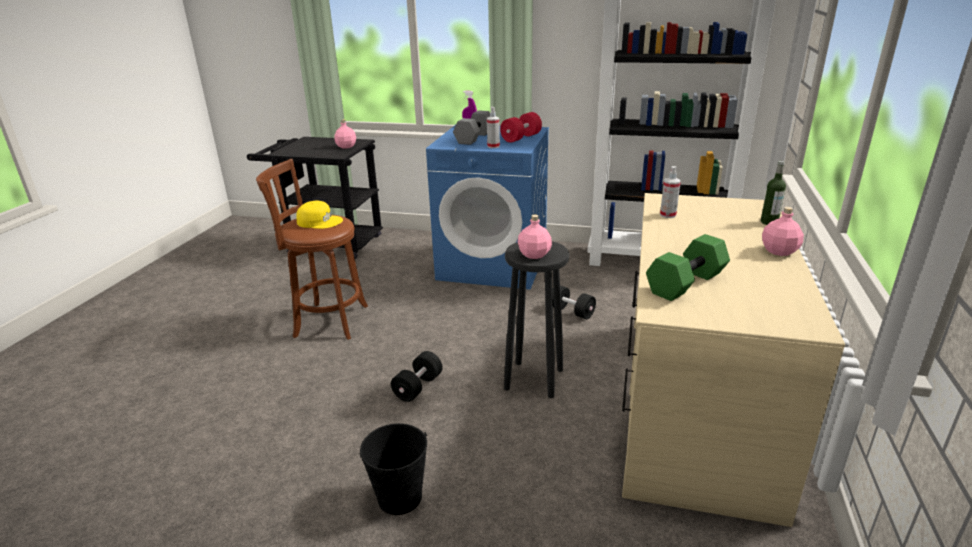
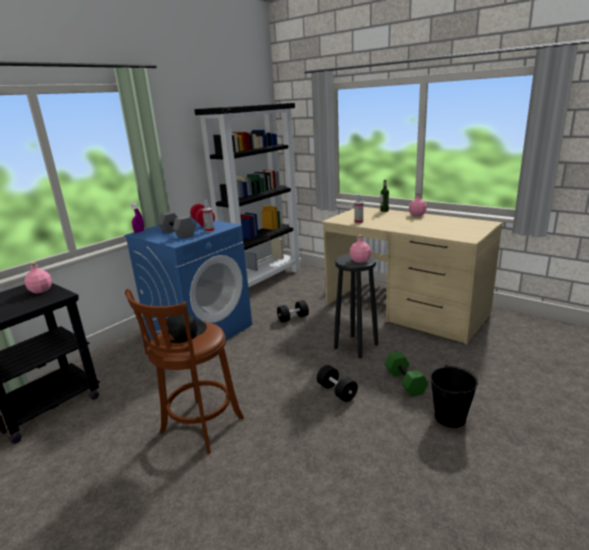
camera: 65 degrees left, 5 degrees down
(320, 221) = (184, 332): yellow cap -> black cap
(685, 282) = (441, 231): green dumbbell -> green dumbbell (404, 382)

